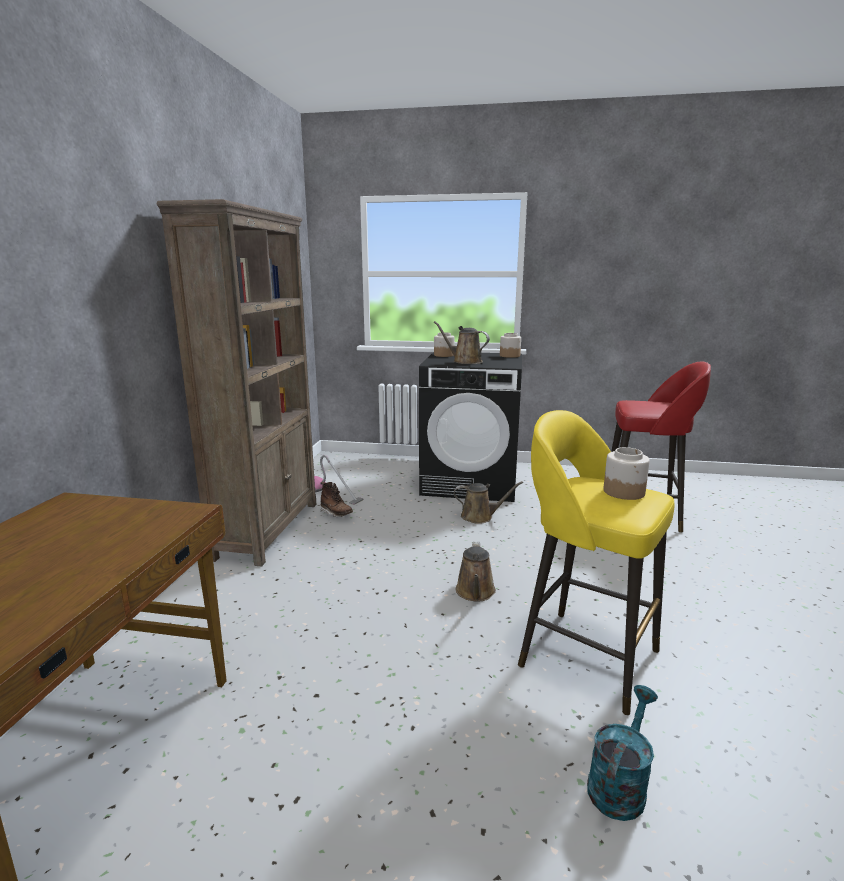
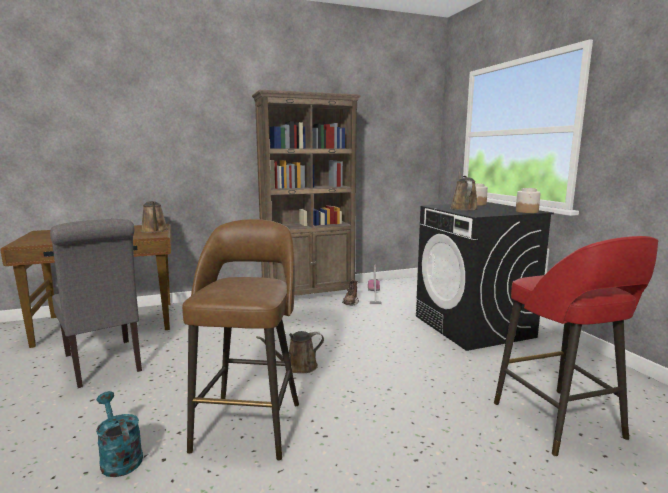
camera: 60 degrees right, 5 degrees down
(297, 788) = (104, 364): none -> grey chair
(480, 516) = (415, 344): brown watering can -> brown watering can (155, 231)
(584, 656) = (249, 424): yellow stool -> brown stool
(619, 783) = (119, 457): turquoise watering can -> turquoise watering can turned 135 degrees counterclockwise
(624, 492) = (249, 289): jar -> none

